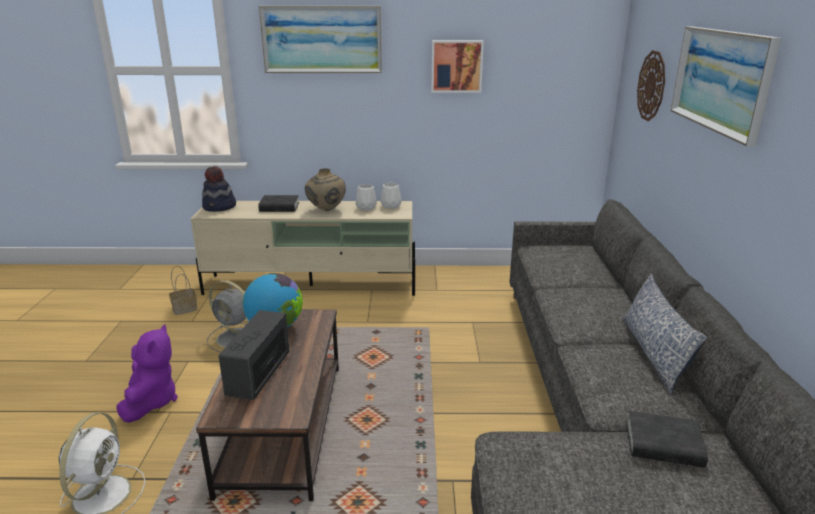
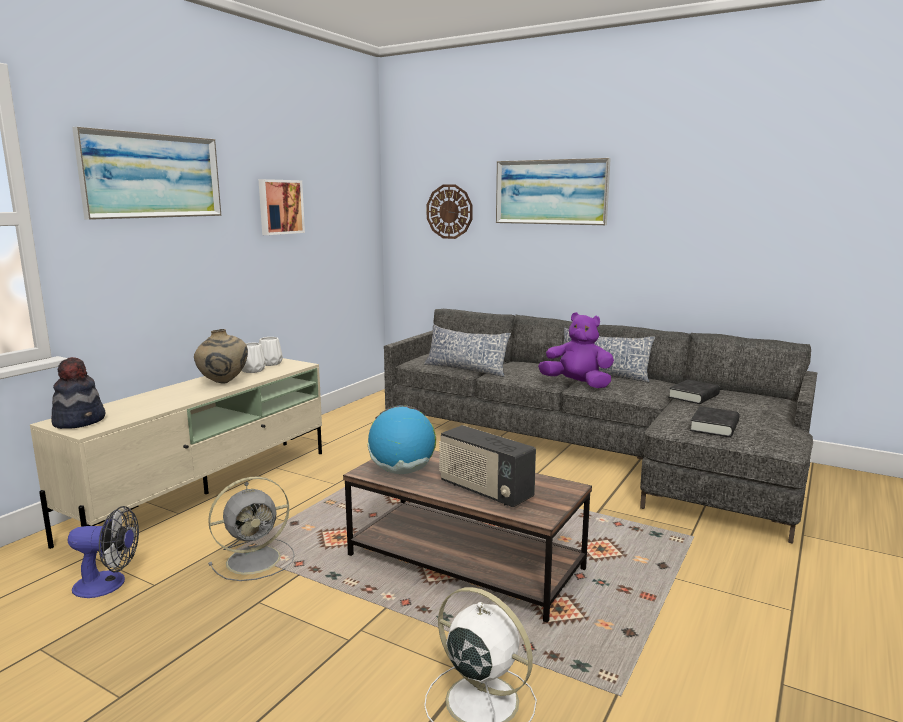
camera: 60 degrees left, 10 degrees down
(151, 402) = (320, 642): purple plush toy -> purple plush toy (577, 384)
(185, 308) = (108, 584): basket -> fan
(279, 207) = (161, 397): black book -> black book (714, 427)
(550, 275) = (466, 369): none -> pillow

